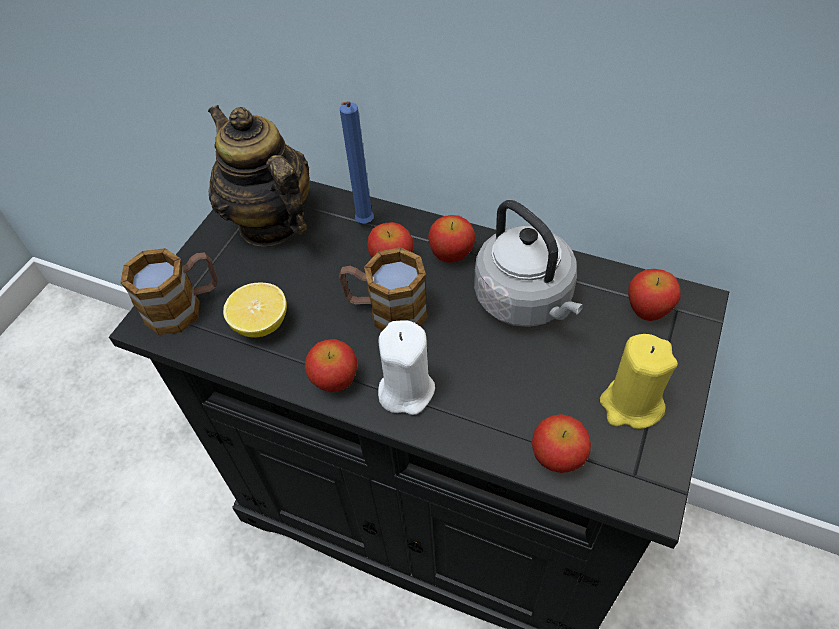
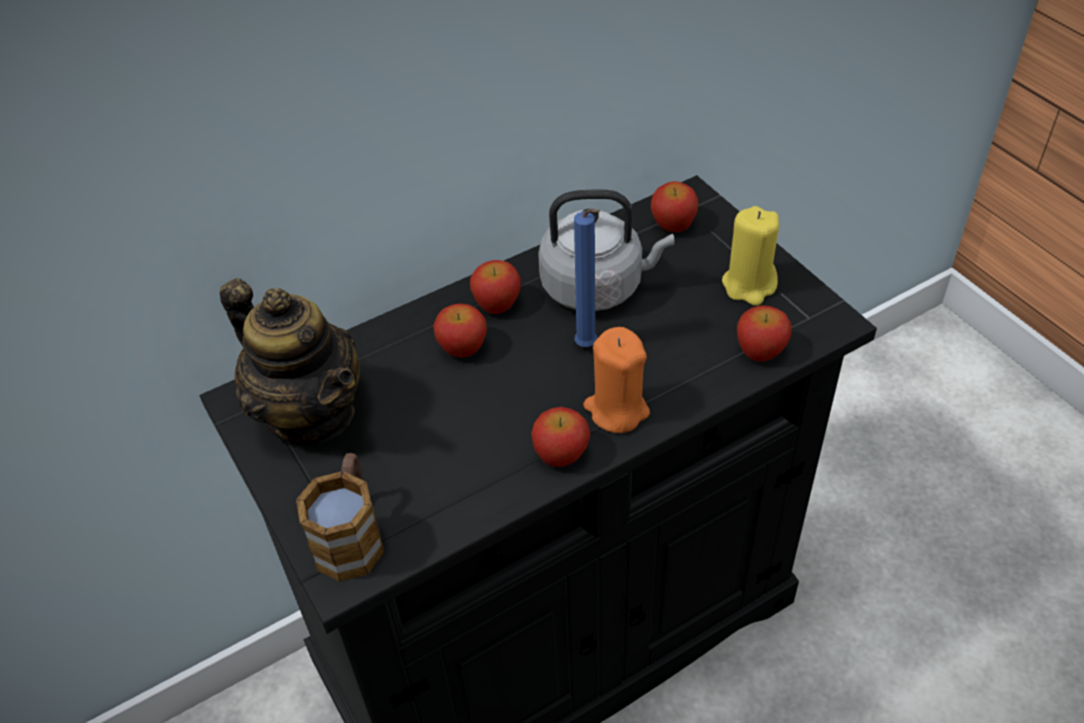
camera: 55 degrees left, 5 degrees down
(261, 324) = (440, 480): lemon -> none
(271, 222) = (310, 413): teapot -> teapot turned 135 degrees counterclockwise
(364, 224) = (394, 345): blue candle -> blue candle (588, 347)
(386, 311) = (517, 380): mug -> none
(406, 390) = (616, 410): white candle -> orange candle

